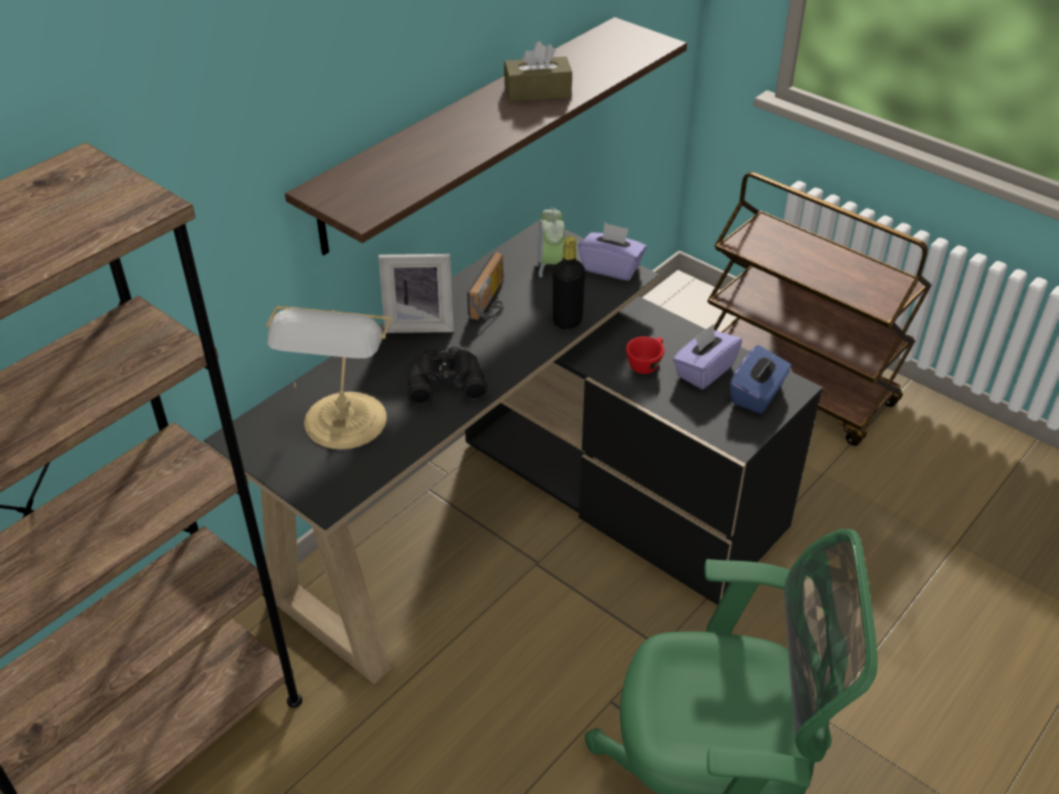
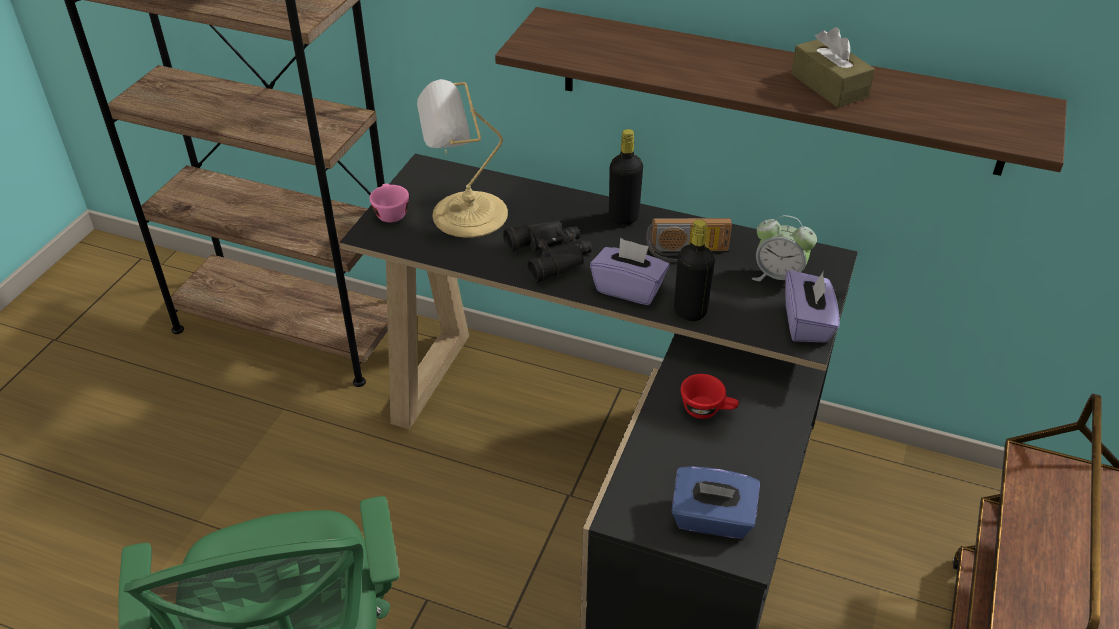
camera: 70 degrees right, 0 degrees up
(300, 479) = (390, 212): none -> pink cup
(420, 323) = (623, 218): picture frame -> black bottle
(550, 264) = (778, 276): alarm clock -> alarm clock turned 135 degrees counterclockwise
(704, 371) = (725, 462): purple tissue box -> purple tissue box (629, 288)

